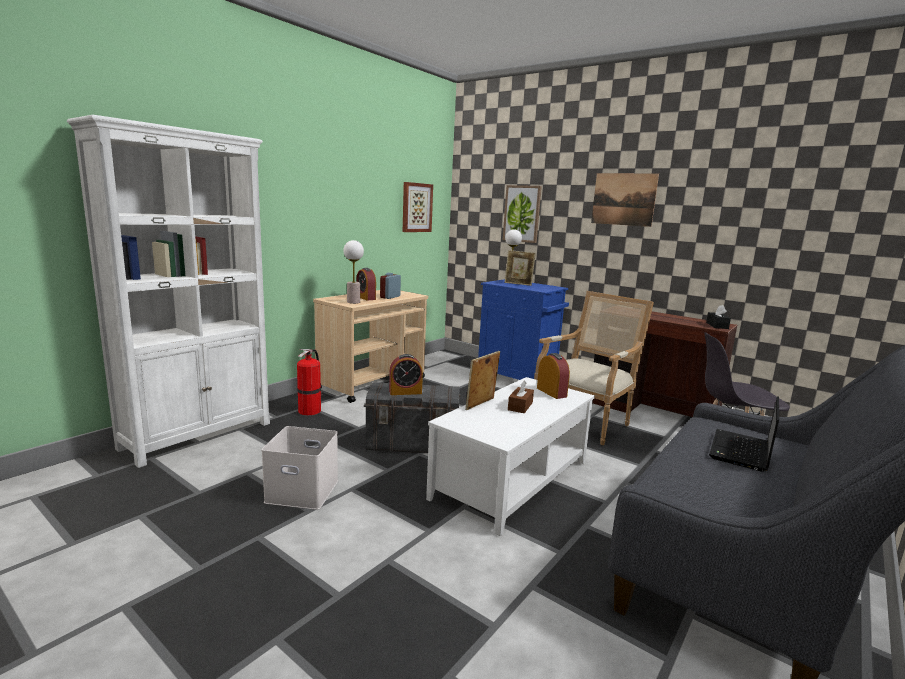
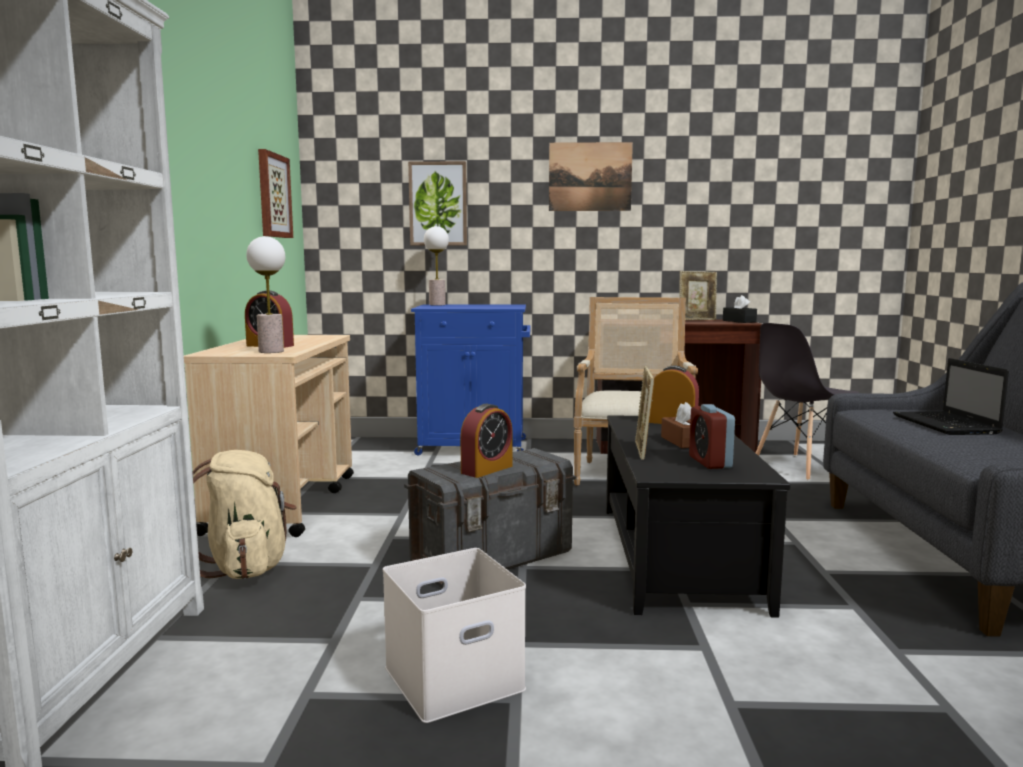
camera: 35 degrees left, 5 degrees down
(310, 410) = (245, 567): fire extinguisher -> beige backpack
(390, 297) = (303, 341): alarm clock -> alarm clock (710, 462)
(513, 480) = (680, 555): white coffee table -> black coffee table
(518, 284) = (461, 306): picture frame -> picture frame (697, 320)

